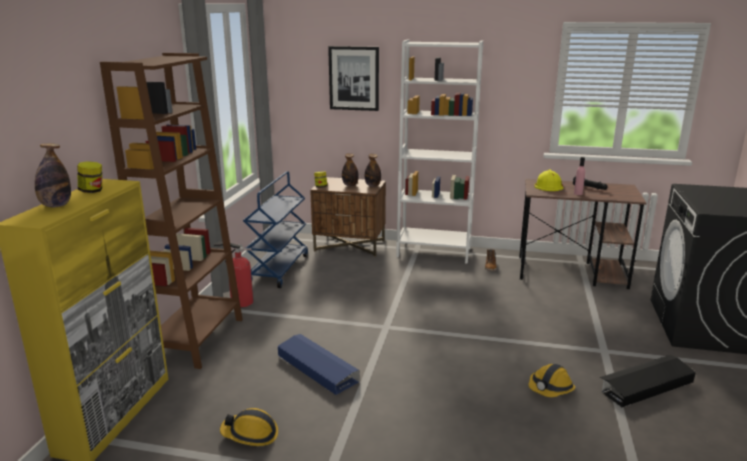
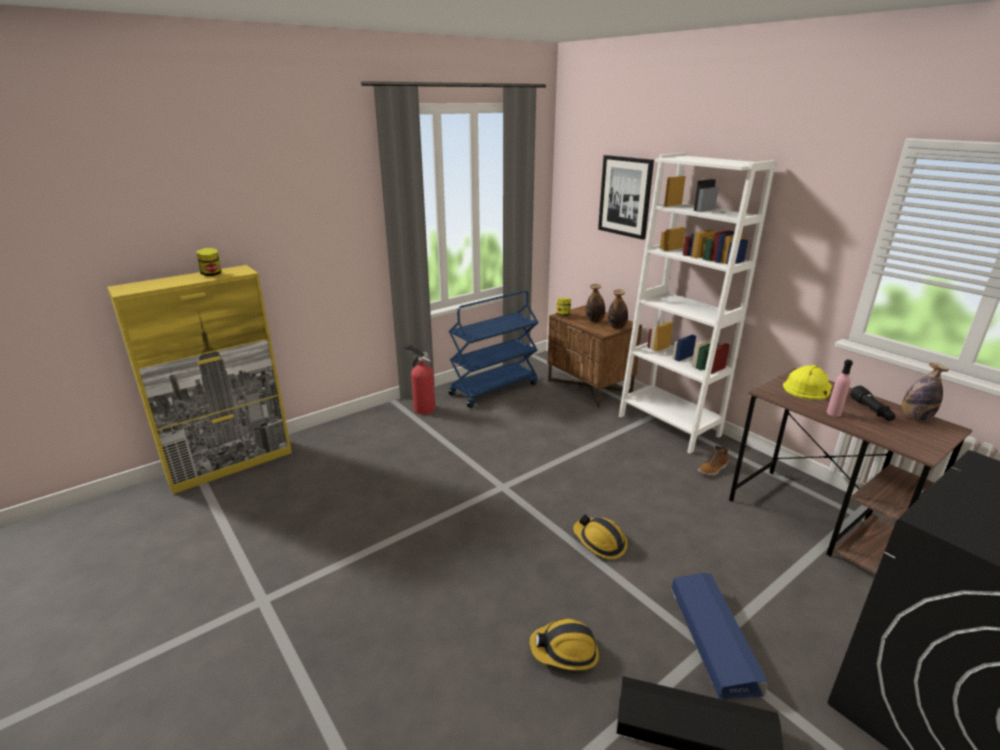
camera: 40 degrees right, 5 degrees up
(56, 206) = (165, 281): bottle -> bottle (915, 418)
(197, 339) = (352, 428): brown bookcase -> none
(250, 434) = (272, 529): hard hat -> hard hat (600, 542)
(317, 368) = (391, 498): blue storage box -> blue storage box (713, 637)

